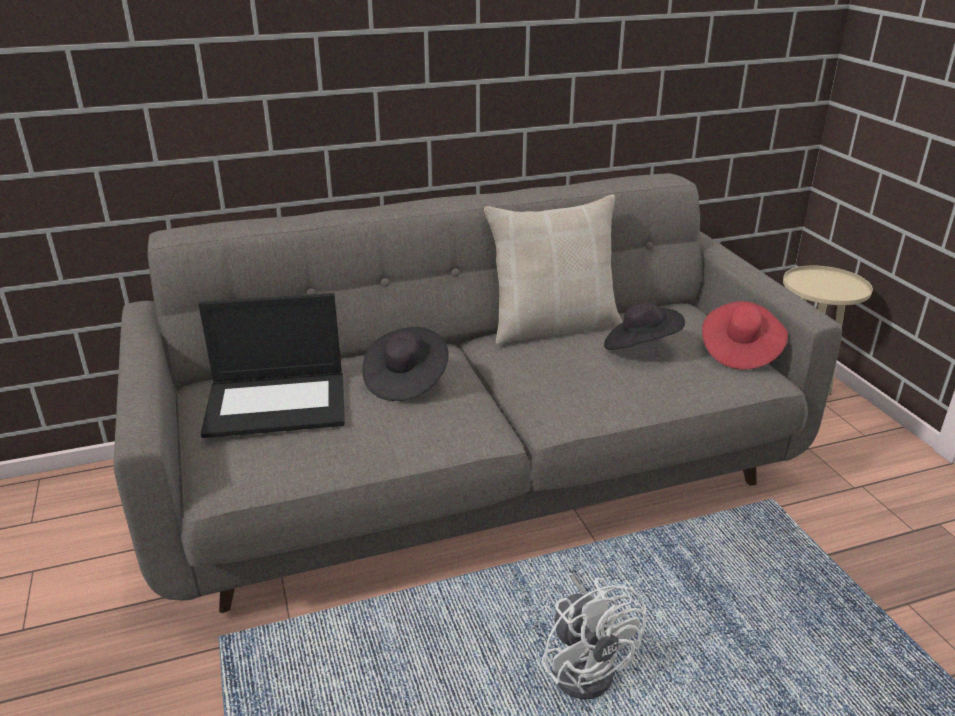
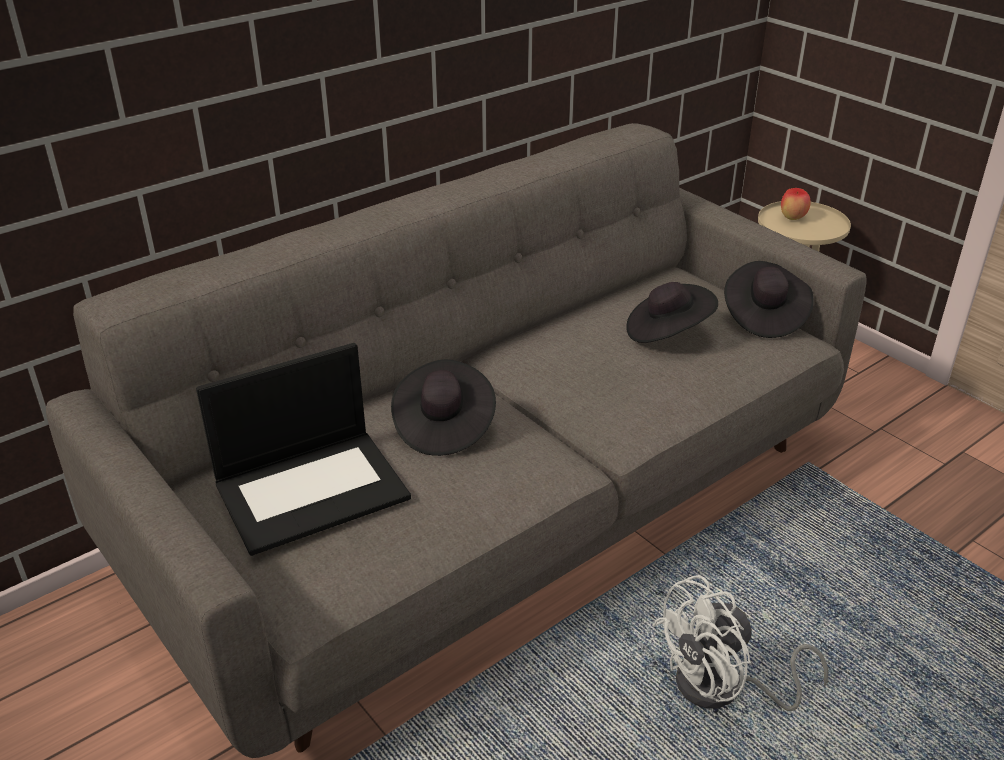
camera: 20 degrees left, 5 degrees up
(553, 326) = (558, 323): beige pillow -> none
(586, 664) = (723, 689): white fan -> white fan turned 105 degrees clockwise
(739, 351) = (763, 316): red hat -> black hat
(818, 280) = (792, 218): none -> apple

